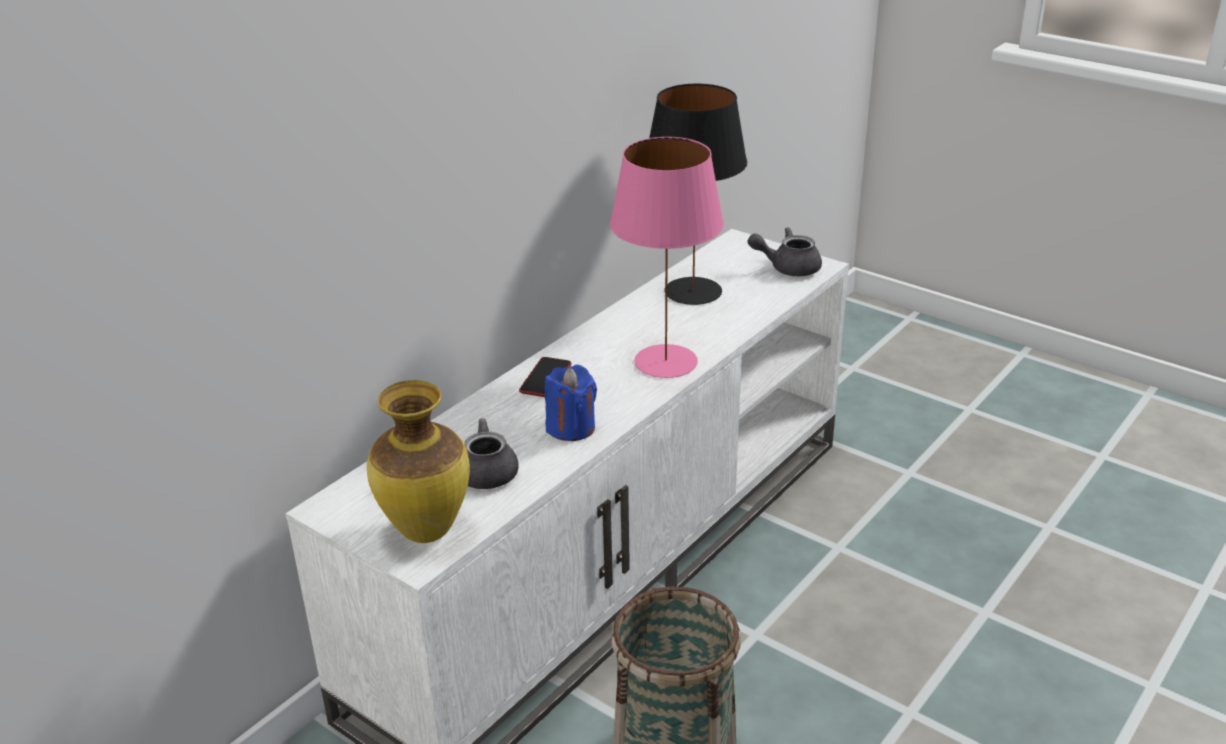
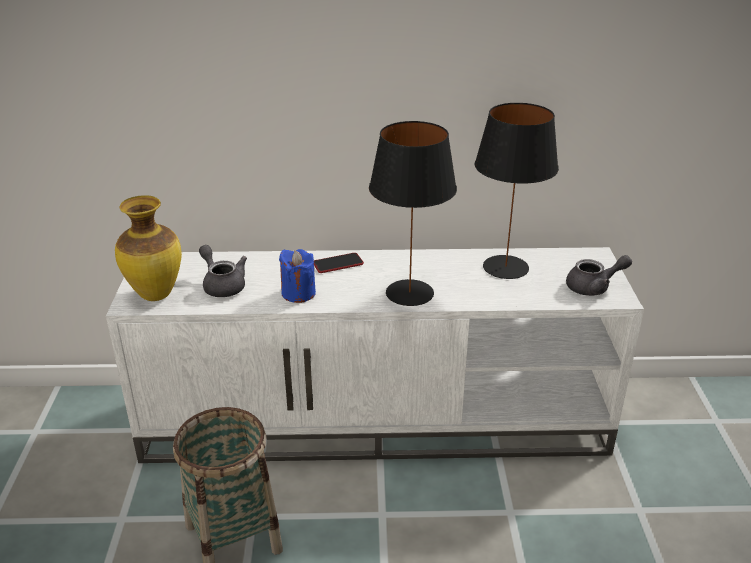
camera: 50 degrees right, 0 degrees up
(667, 361) = (410, 293): pink table lamp -> black table lamp
(787, 268) = (594, 287): grey teapot -> grey teapot turned 120 degrees clockwise

